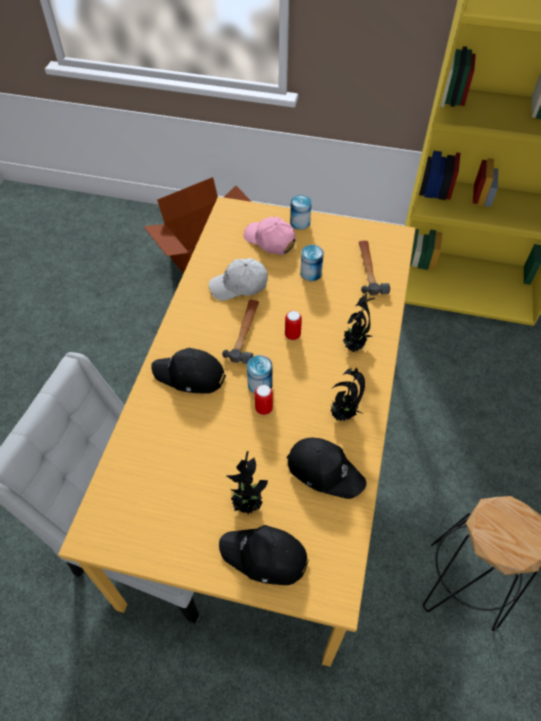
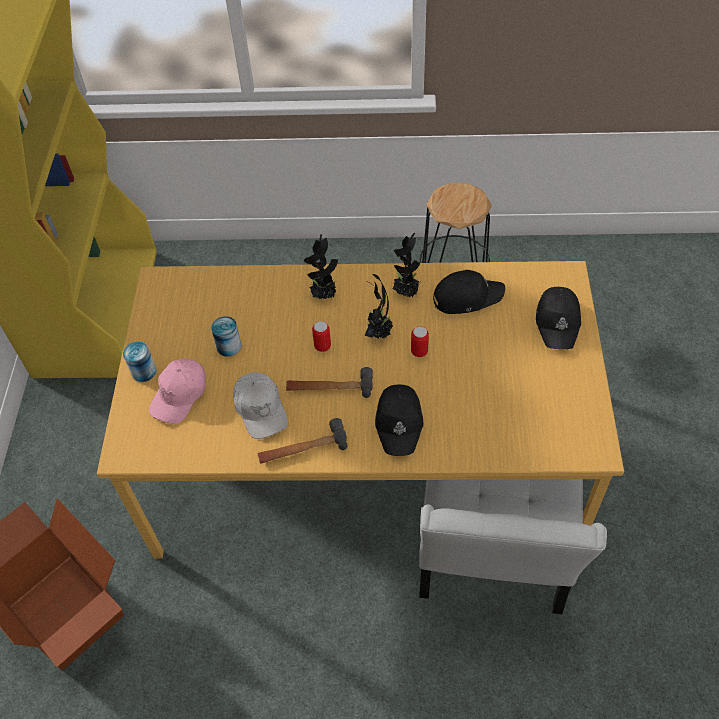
camera: 100 degrees left, 0 degrees up
(248, 504) = (518, 342): potted plant -> potted plant (379, 332)
(260, 384) = (392, 360): can -> none
(324, 470) = (466, 297): black cap -> black cap turned 60 degrees clockwise
(369, 270) = (215, 297): hammer -> hammer (302, 448)

